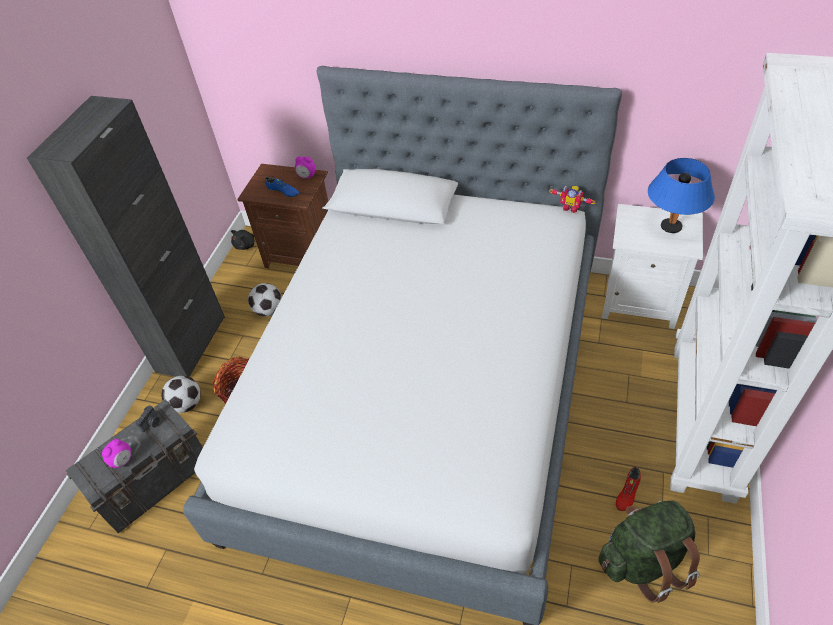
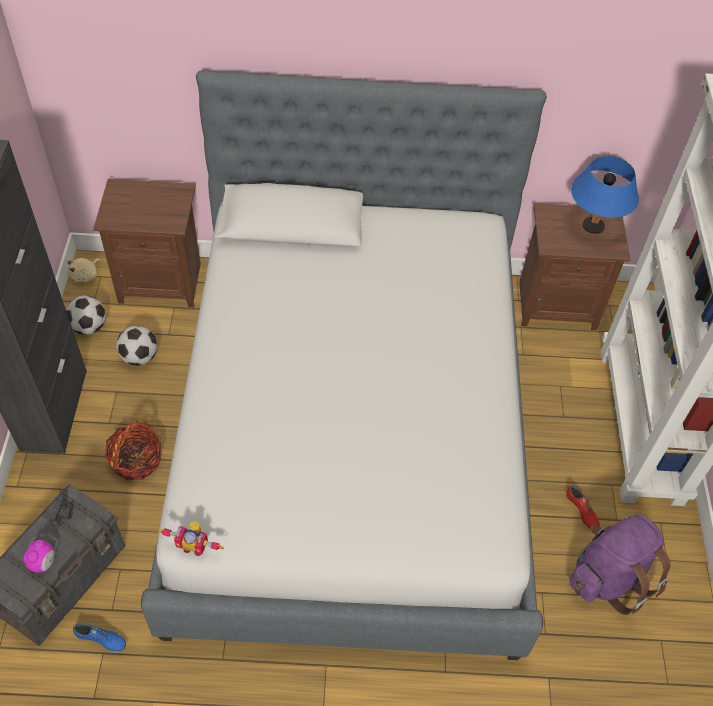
camera: 20 degrees left, 5 degrees up
(187, 404) = (73, 484): football -> football (89, 327)
(246, 245) = (85, 276): black plush toy -> beige plush toy
(283, 192) = (149, 215): blue shoe -> blue shoe (101, 639)
(307, 176) = (172, 192): alarm clock -> none
(571, 207) = (490, 213): toy robot -> toy robot (194, 545)
(627, 492) = (581, 511): red shoe -> red shoe turned 45 degrees counterclockwise
(639, 302) = (556, 304): white nightstand -> brown nightstand
(643, 561) = (609, 577): green backpack -> purple backpack

